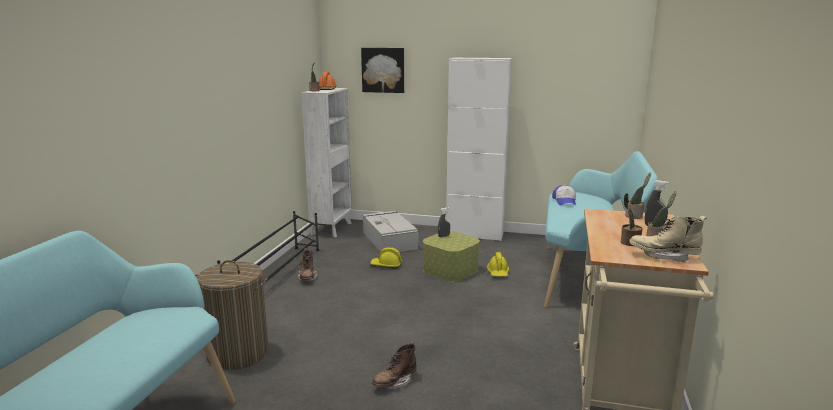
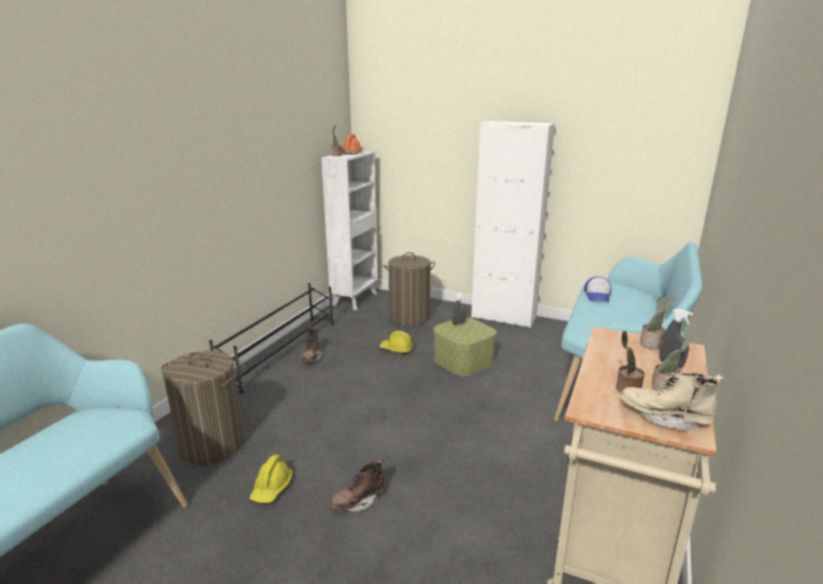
camera: 10 degrees right, 5 degrees up
(383, 70) = (413, 133): picture -> none
(389, 240) = (409, 317): grey storage box -> laundry basket
(498, 273) = (515, 369): yellow hard hat -> yellow hard hat (272, 488)

